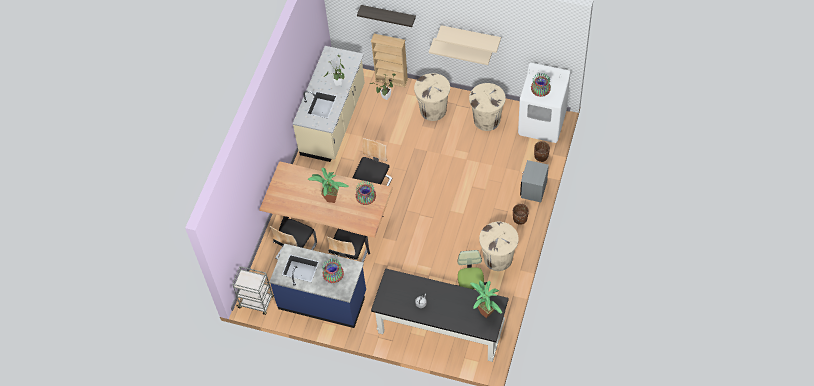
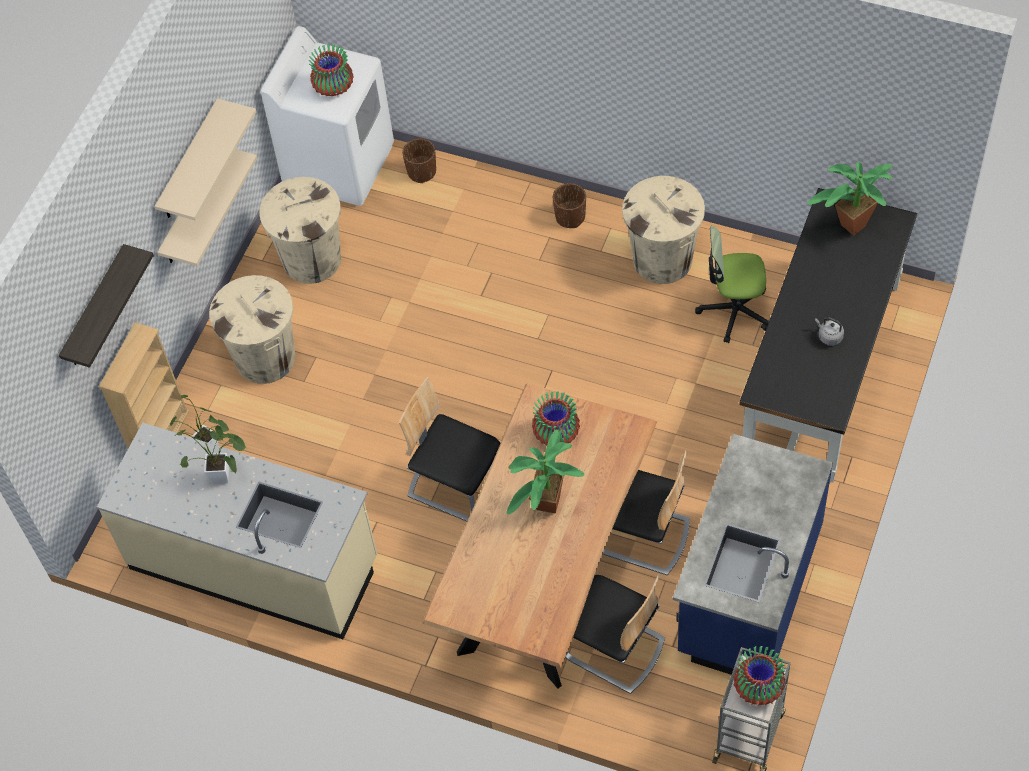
camera: 85 degrees left, 0 degrees up
(334, 276) = (767, 492): vase -> vase (758, 687)
(533, 189) = (502, 190): grey nightstand -> none

